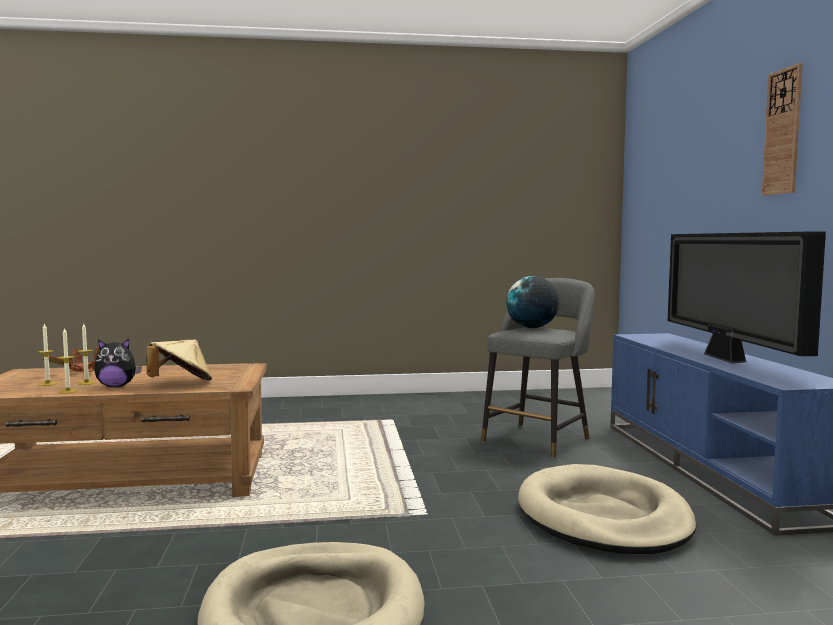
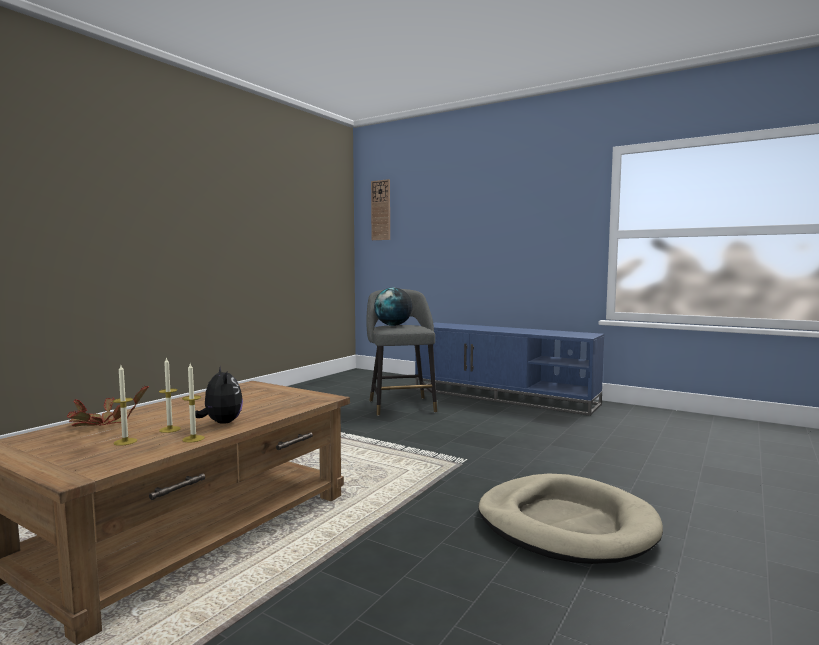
camera: 50 degrees left, 0 degrees up
(117, 386) = (221, 423): plush toy -> plush toy turned 60 degrees counterclockwise
(181, 383) = (268, 406): beige hat -> none
(603, 517) = (530, 430): beige dog bed -> none
(726, 359) = (518, 330): television -> none
(783, 132) = (518, 201): wall clock -> wall clock (381, 210)

